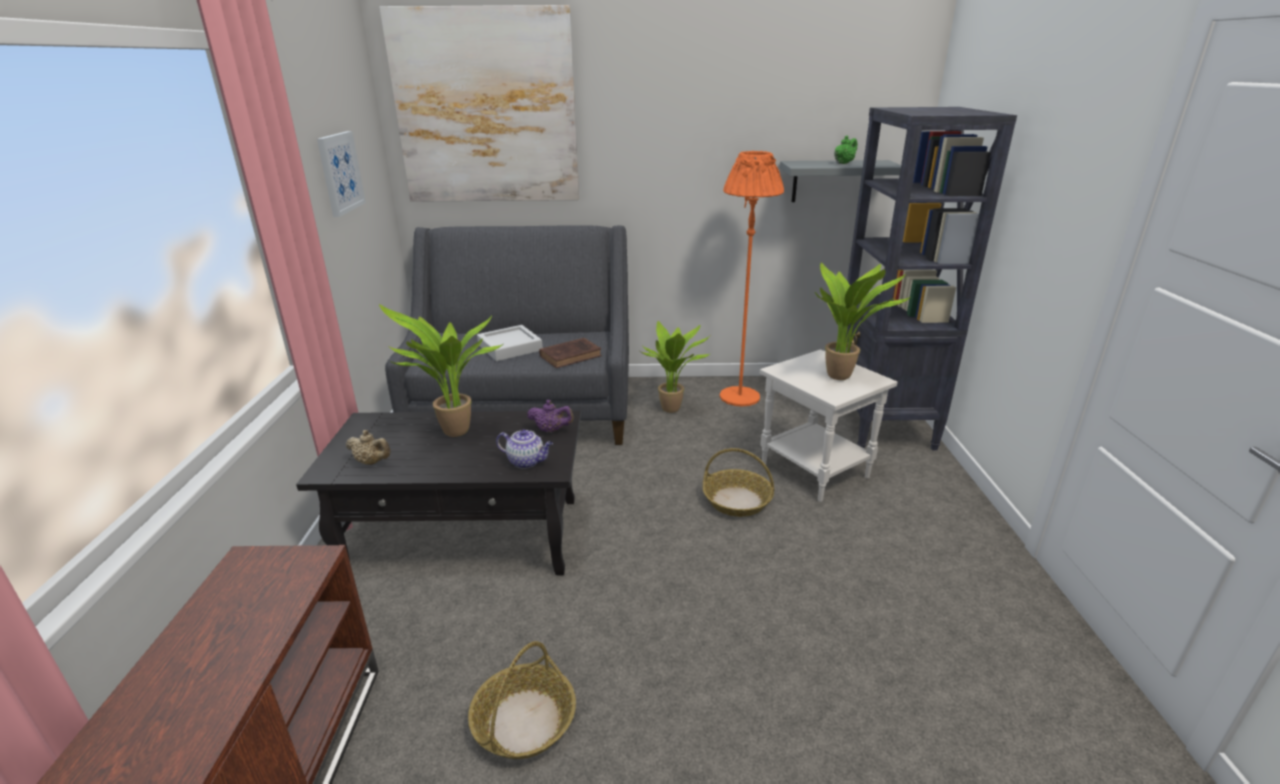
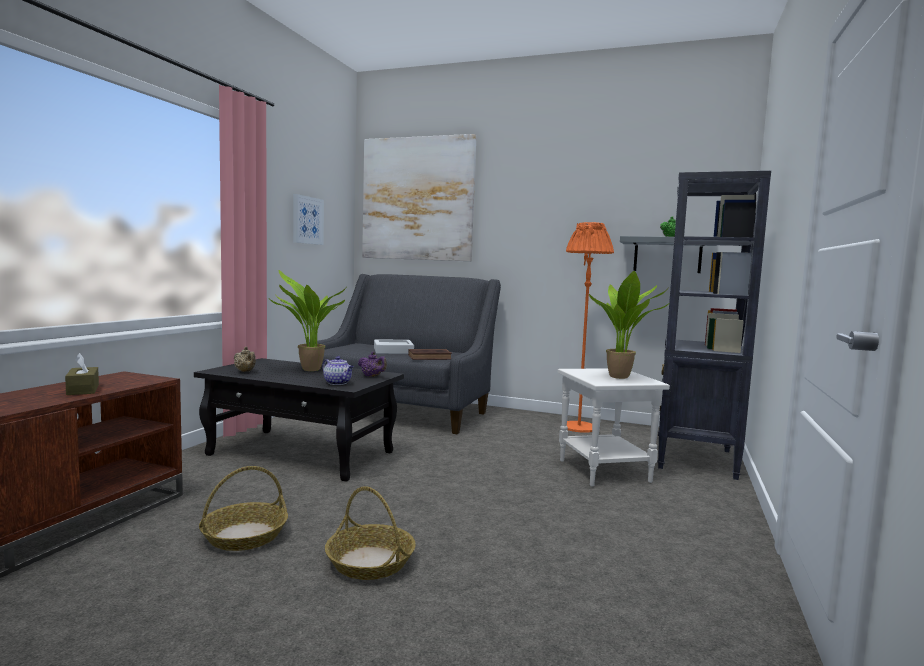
camera: 20 degrees right, 20 degrees down
(239, 634) = (83, 389): none -> brown tissue box
(674, 410) = (516, 425): potted plant -> none
(737, 500) = (519, 473): basket -> basket (371, 562)

